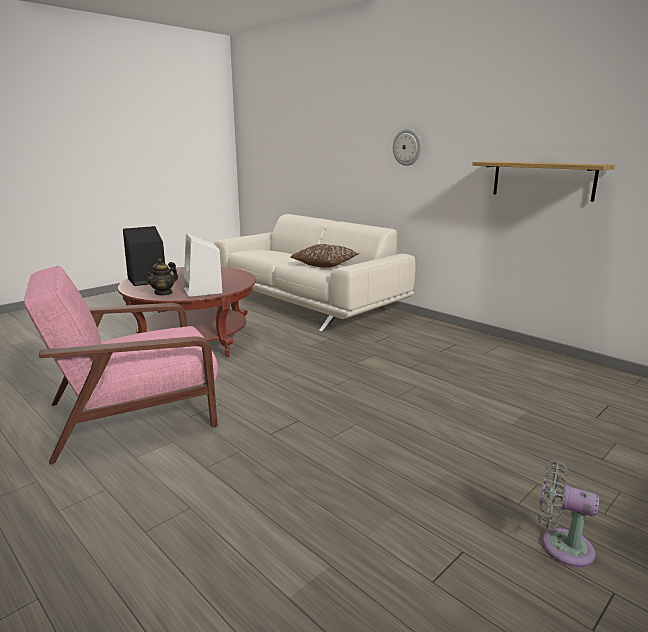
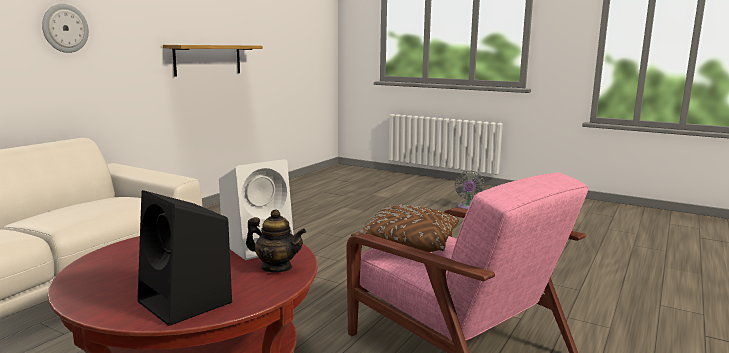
camera: 105 degrees left, 5 degrees down
(325, 264) = (95, 203): brown pillow -> brown pillow (407, 244)

